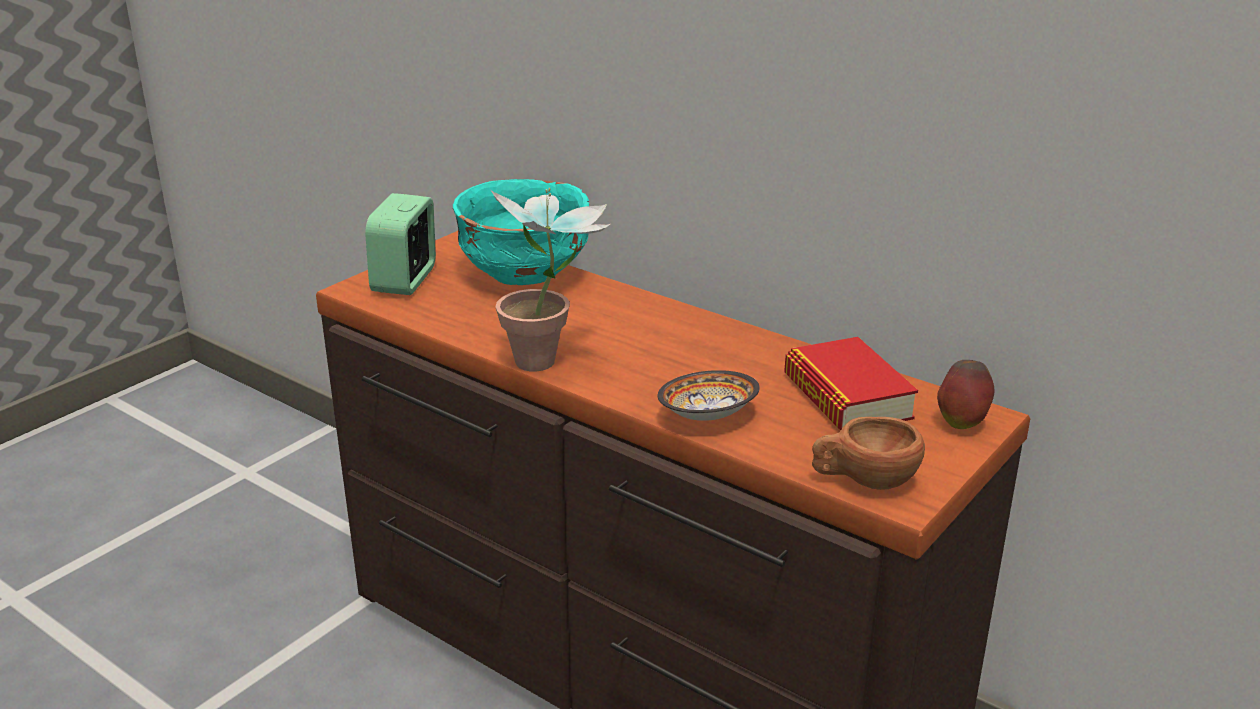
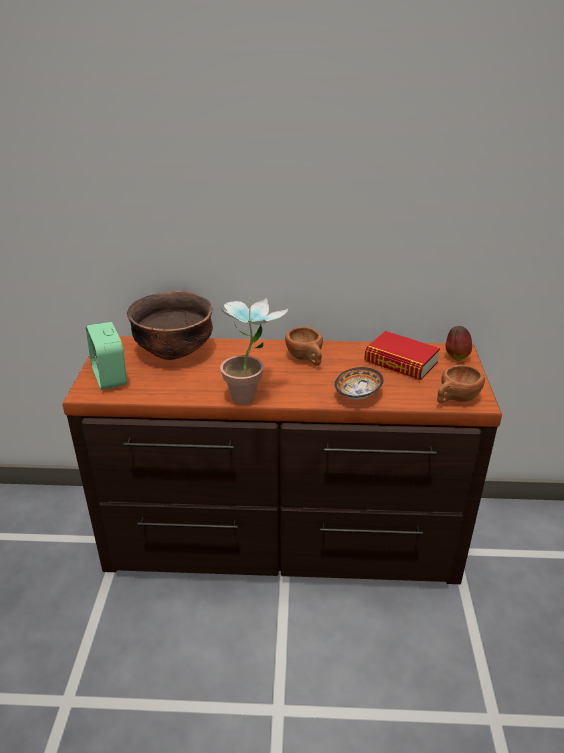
camera: 35 degrees left, 5 degrees up
(526, 276) = (175, 351): turquoise bowl -> brown bowl
(697, 344) = (306, 359): none -> brown cup

